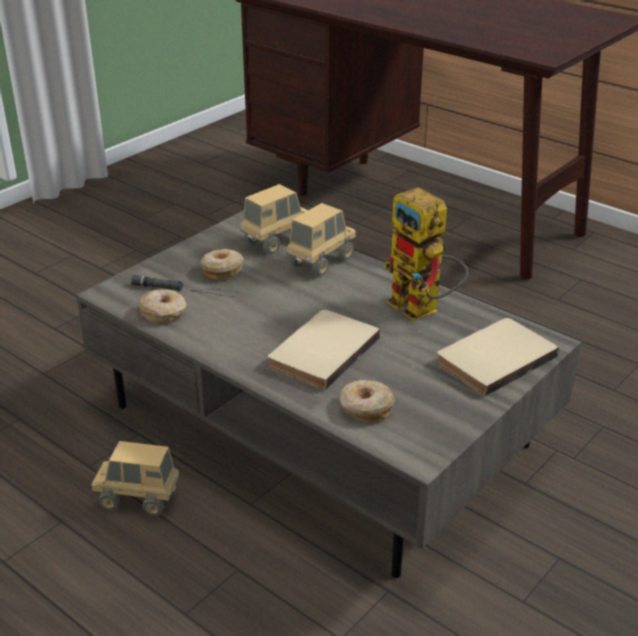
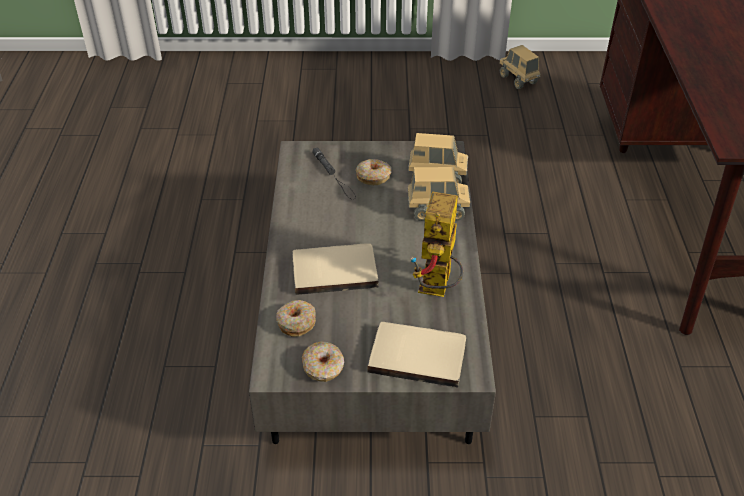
camera: 50 degrees right, 10 degrees up
(138, 499) = (229, 289): toy truck -> toy truck (518, 80)
(164, 313) = (300, 183): donut -> donut (323, 367)

